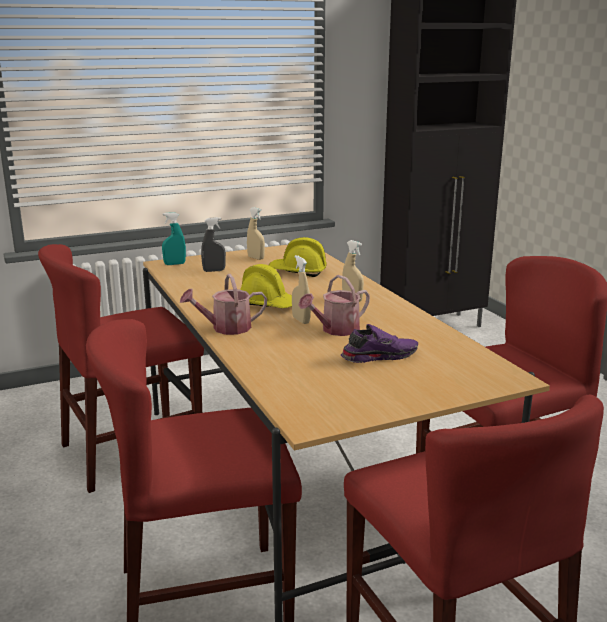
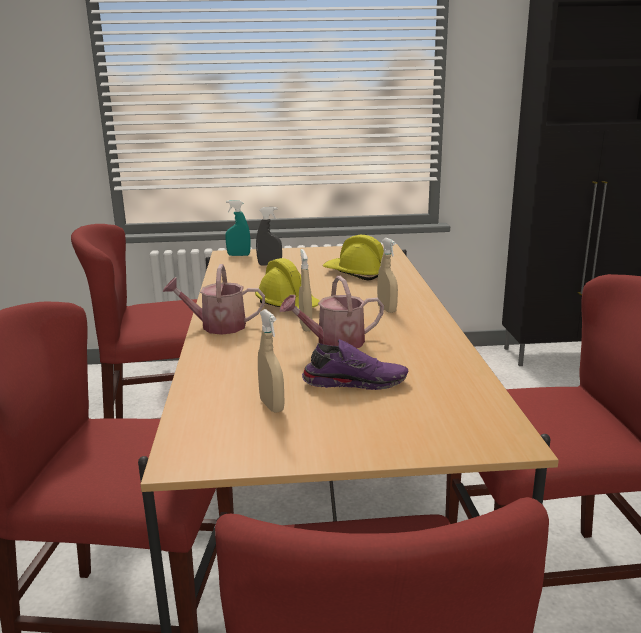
camera: 20 degrees right, 0 degrees up
(256, 258) = (325, 256): beige spray bottle -> beige spray bottle (272, 406)

